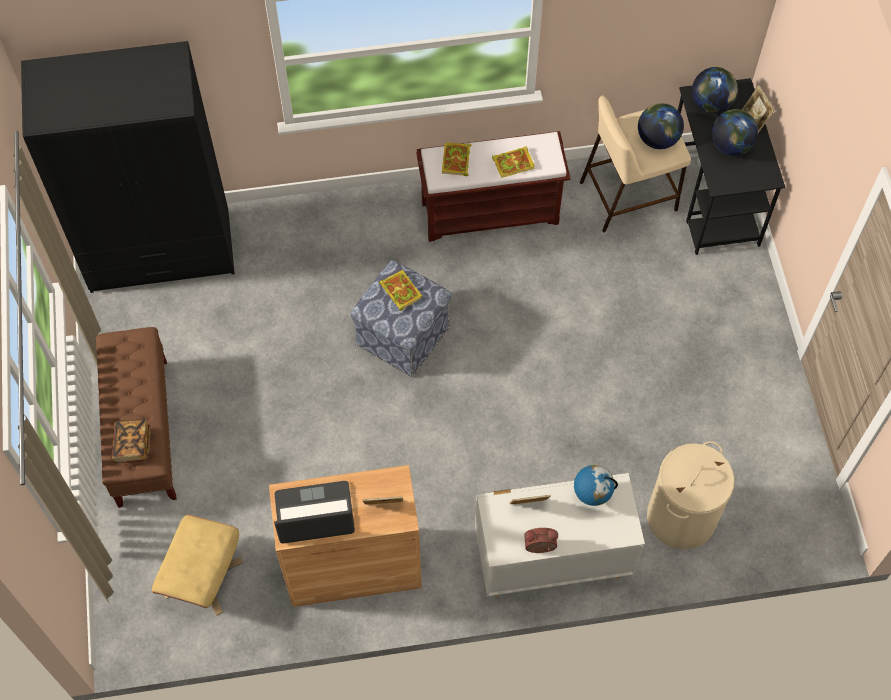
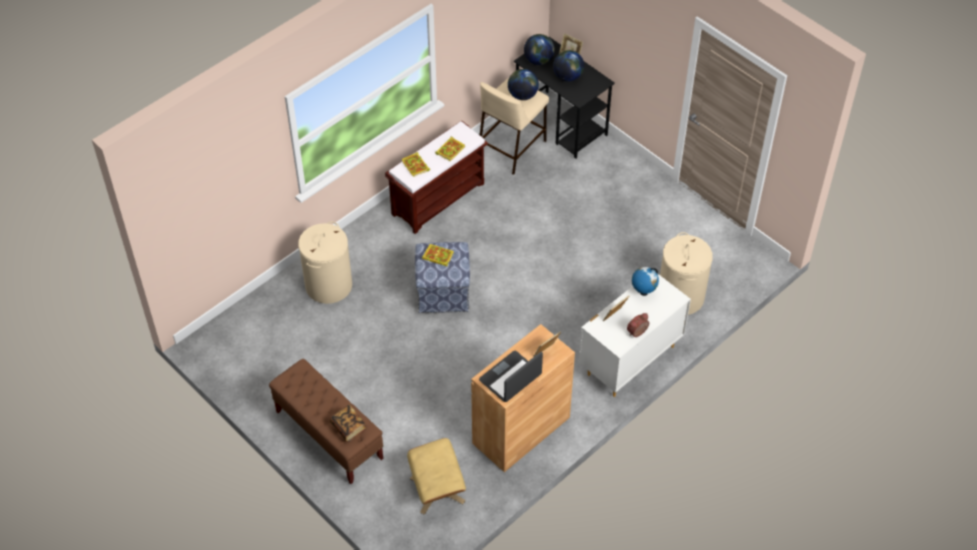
camera: 35 degrees left, 10 degrees down
(161, 251) = (249, 330): black wardrobe -> none
(285, 248) = (328, 285): none -> beige laundry basket

